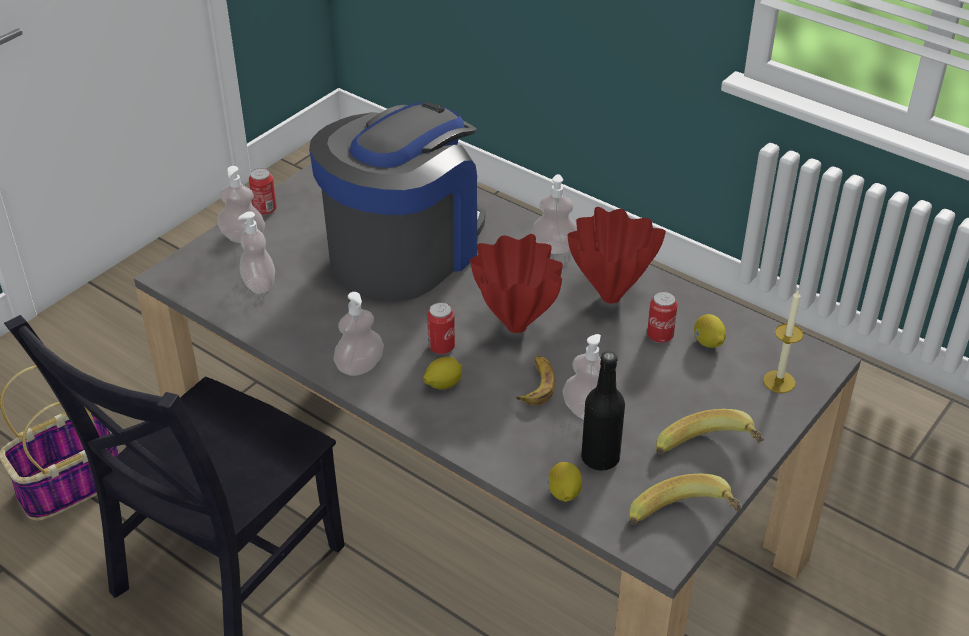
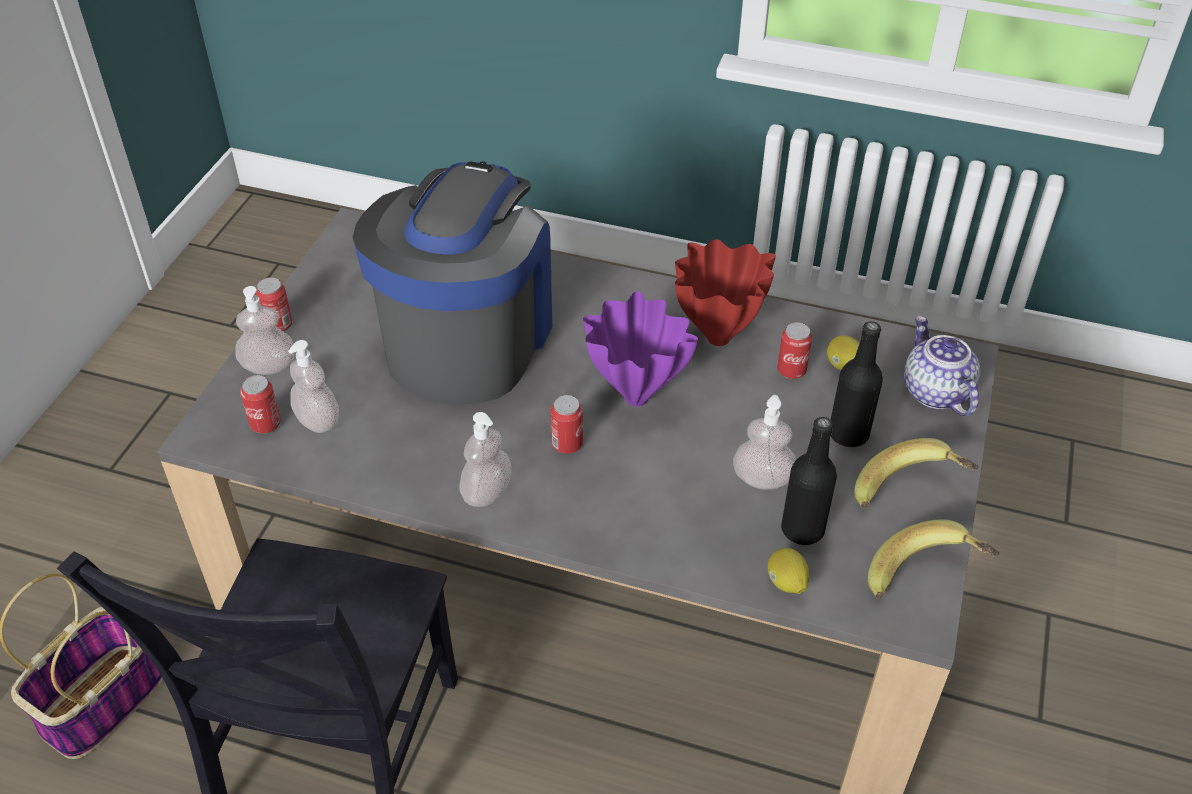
camera: 20 degrees left, 5 degrees up
(219, 277) = (265, 424): none -> can
(443, 384) = (591, 489): lemon -> none
(515, 325) = (634, 397): red vase -> purple vase
(536, 384) = (692, 461): banana -> none
(554, 248) = (630, 295): soap dispenser -> none
(682, 396) = (848, 434): none -> black bottle
(779, 381) = (934, 391): candle -> teapot

